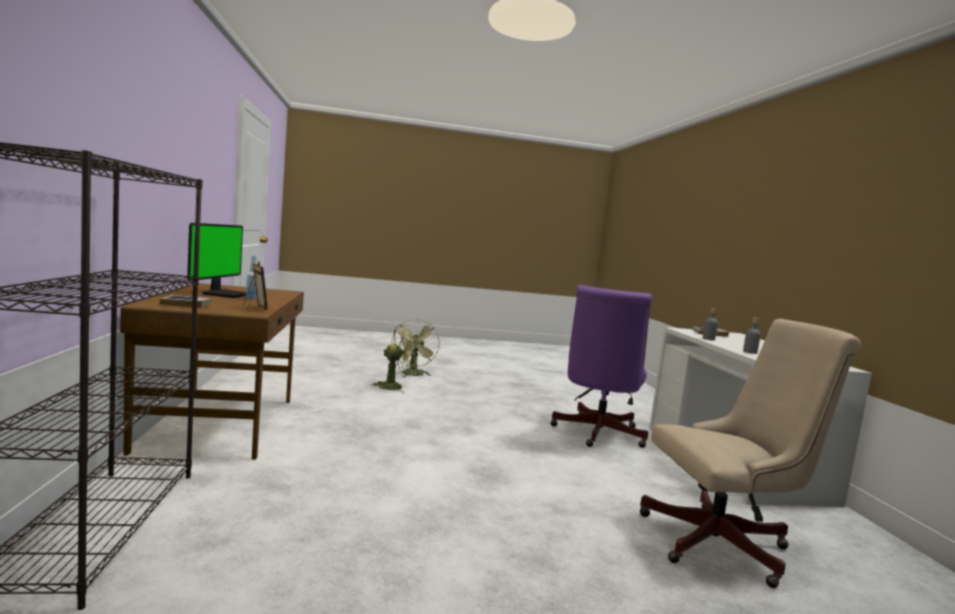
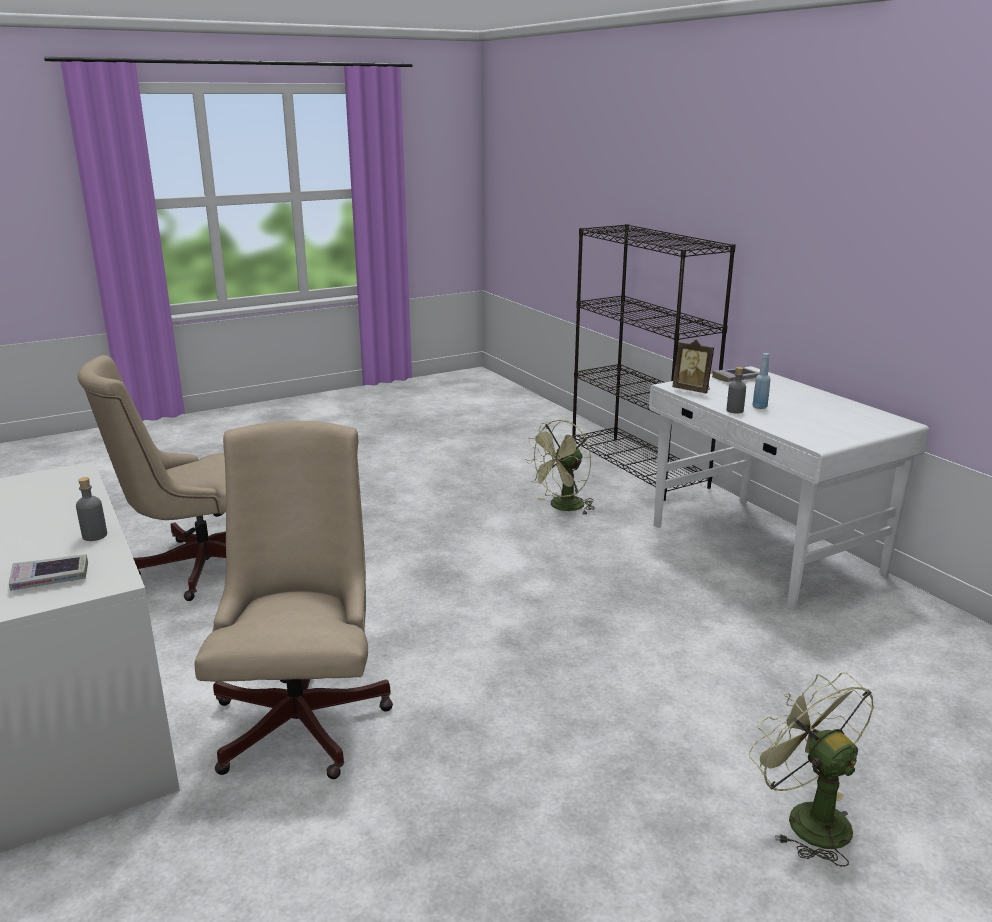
camera: 160 degrees right, 15 degrees up
(222, 423) = (763, 550): brown desk -> white desk
(225, 294) = (801, 406): monitor -> none
(395, 386) = (753, 729): green fan -> green fan (562, 507)
(596, 434) = (304, 715): purple office chair -> beige office chair
(750, 352) = (71, 497): grey bottle -> grey bottle (735, 410)

